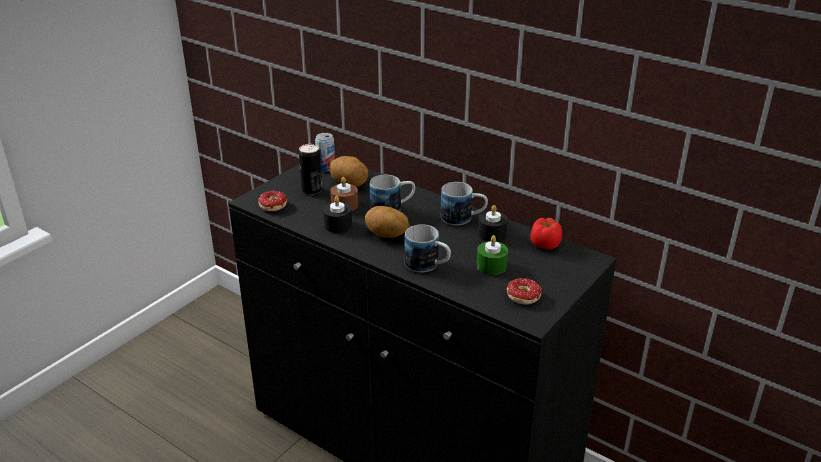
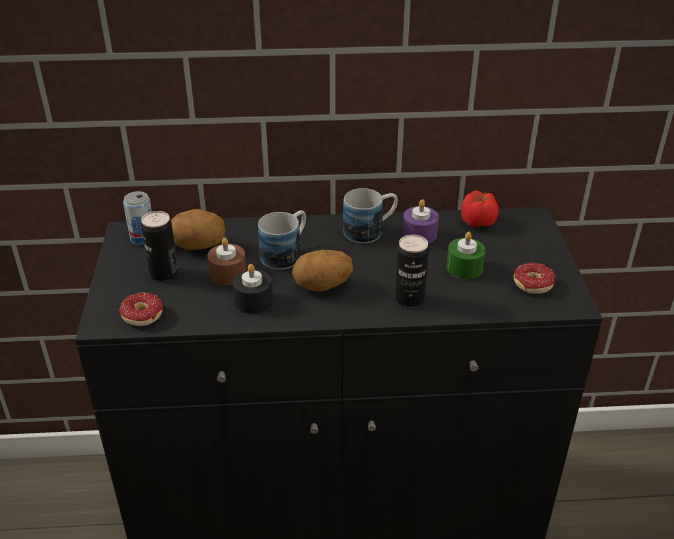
camera: 40 degrees left, 5 degrees up
(428, 266) = (409, 299): mug -> can
(492, 234) = (419, 234): black candle -> purple candle

